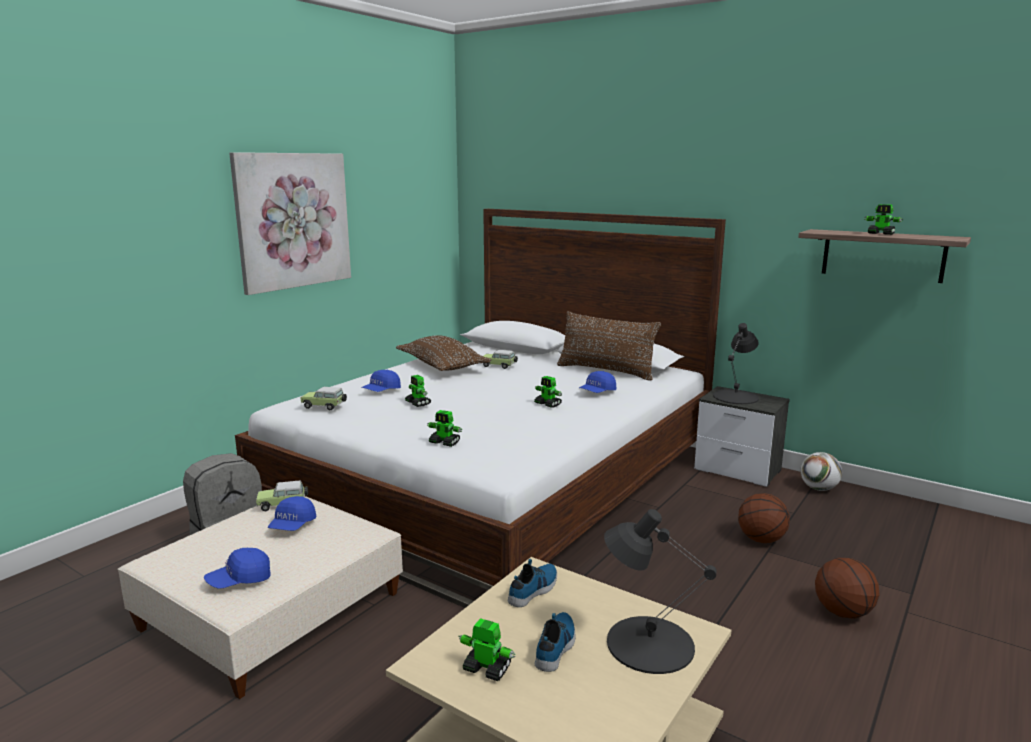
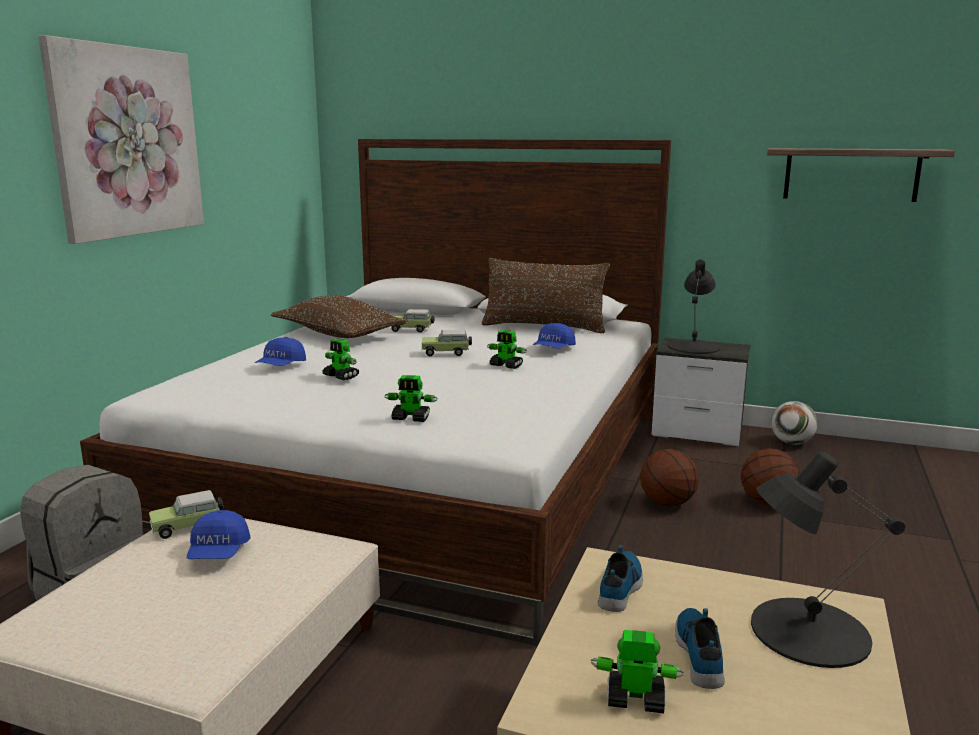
camera: 15 degrees left, 0 degrees up
(239, 581) = (177, 639): blue cap -> none
(324, 406) = (214, 390): toy car -> toy car (447, 353)
(843, 613) = (900, 570): basketball -> basketball (668, 503)
(881, 234) = (854, 148): toy robot -> none

